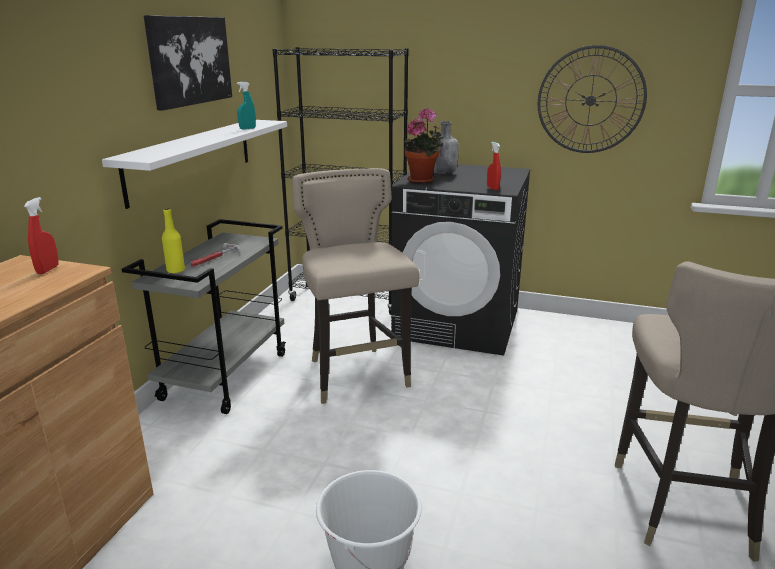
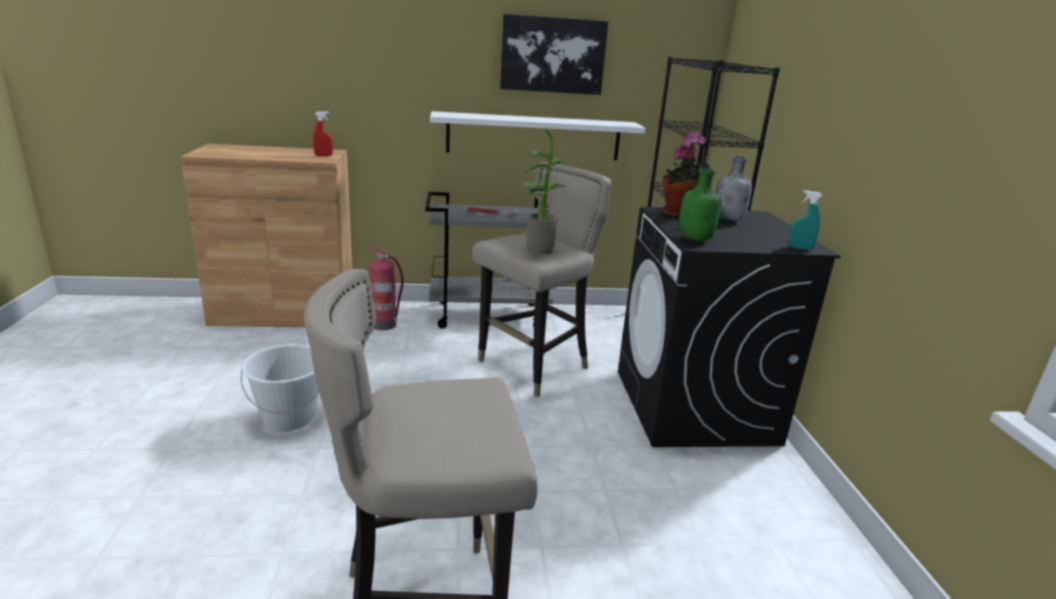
camera: 65 degrees right, 0 degrees up
(176, 270) = (459, 209): yellow bottle -> none
(178, 455) = (385, 325): none -> fire extinguisher
(247, 128) = (585, 122): turquoise spray bottle -> turquoise spray bottle (800, 248)
(369, 255) = (537, 248): none -> potted plant
(492, 188) = (695, 240): red spray bottle -> green bottle
(590, 100) = (923, 172): wall clock -> none

